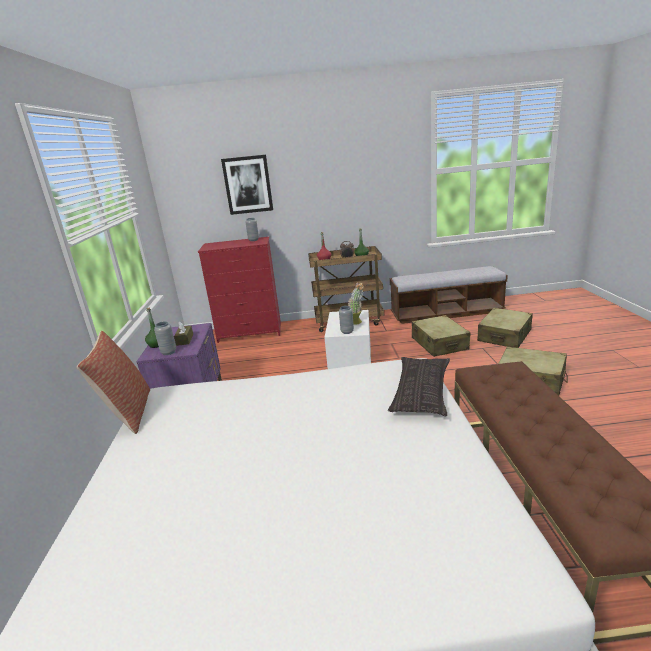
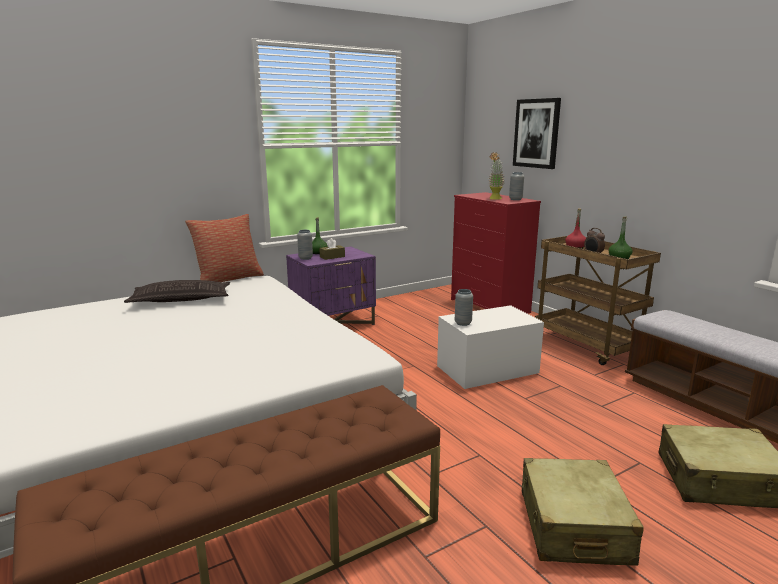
camera: 60 degrees right, 5 degrees down
(358, 323) = (495, 324): potted plant -> potted plant (494, 199)
(421, 391) = (307, 369): pillow -> pillow (181, 299)
(439, 344) = (604, 421): beige suitcase -> none

